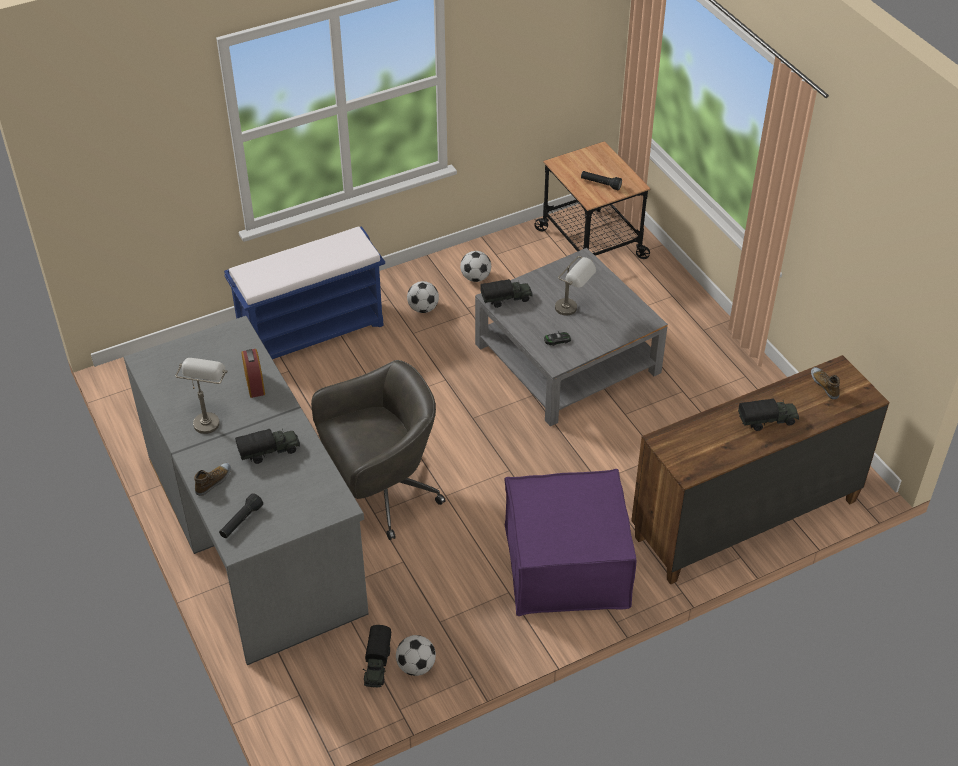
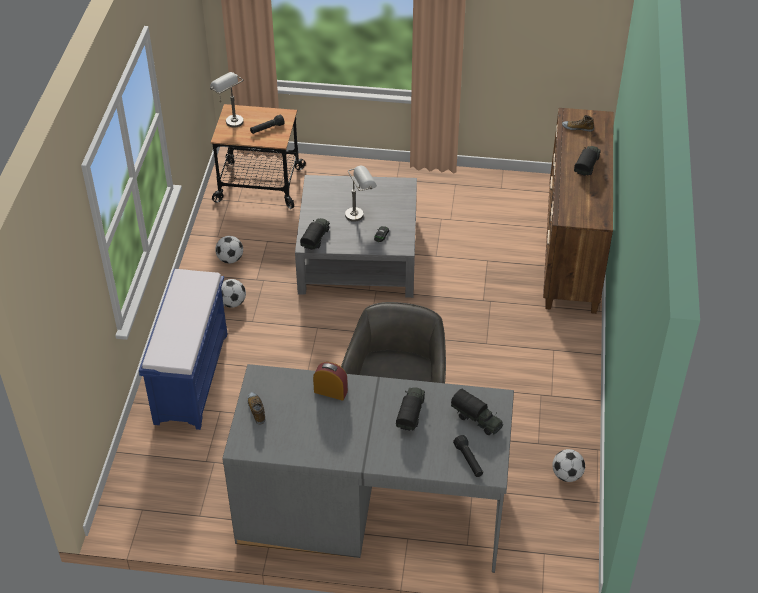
camera: 55 degrees left, 0 degrees up
(208, 417) = (342, 434): grey table lamp -> grey table lamp (230, 119)
(214, 481) = (414, 459): shoe -> shoe (257, 410)
(377, 664) = (550, 496): toy truck -> toy truck (477, 420)
(566, 566) = (542, 354): purple ottoman -> none

